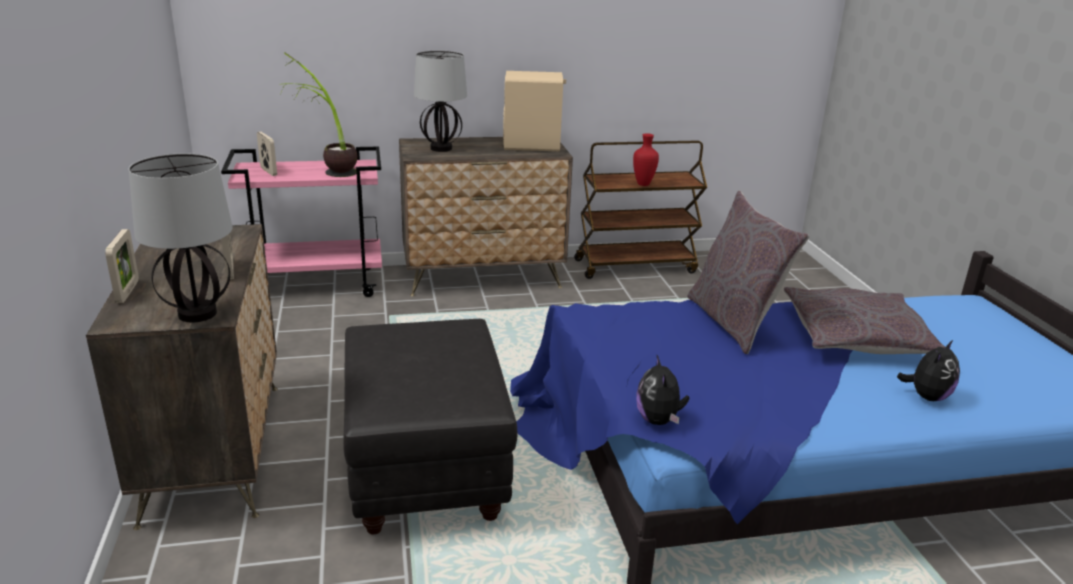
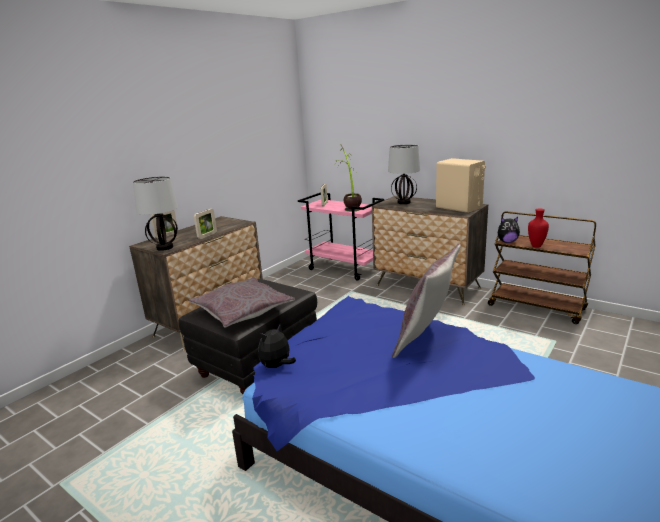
camera: 50 degrees right, 5 degrees down
(857, 336) = (504, 383): grey pillow -> grey pillow (242, 310)
(926, 396) = (474, 443): plush toy -> plush toy (507, 242)

